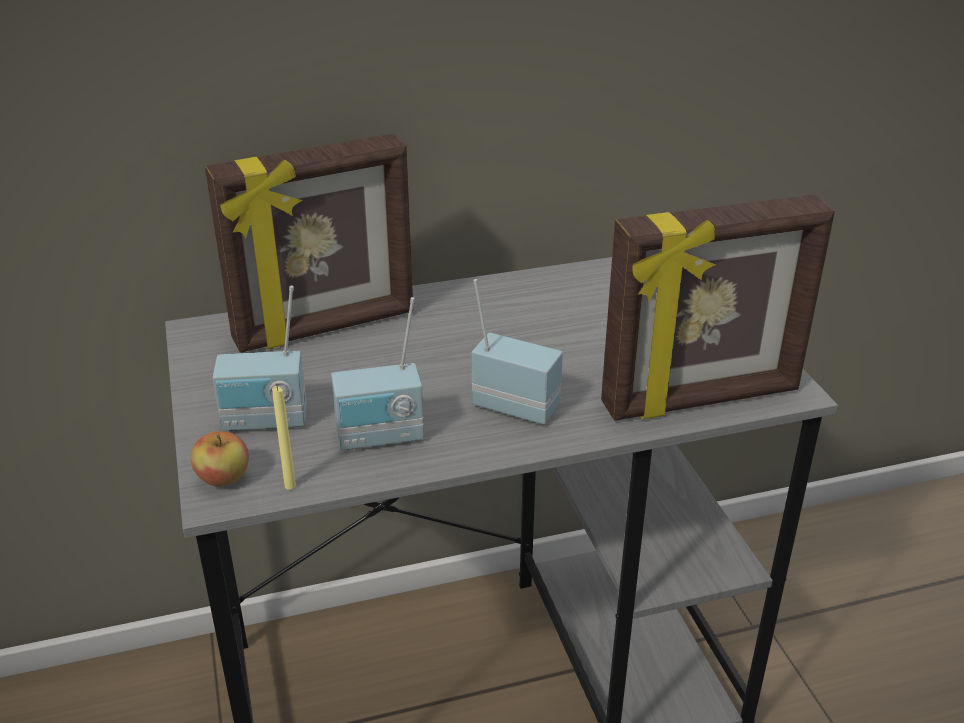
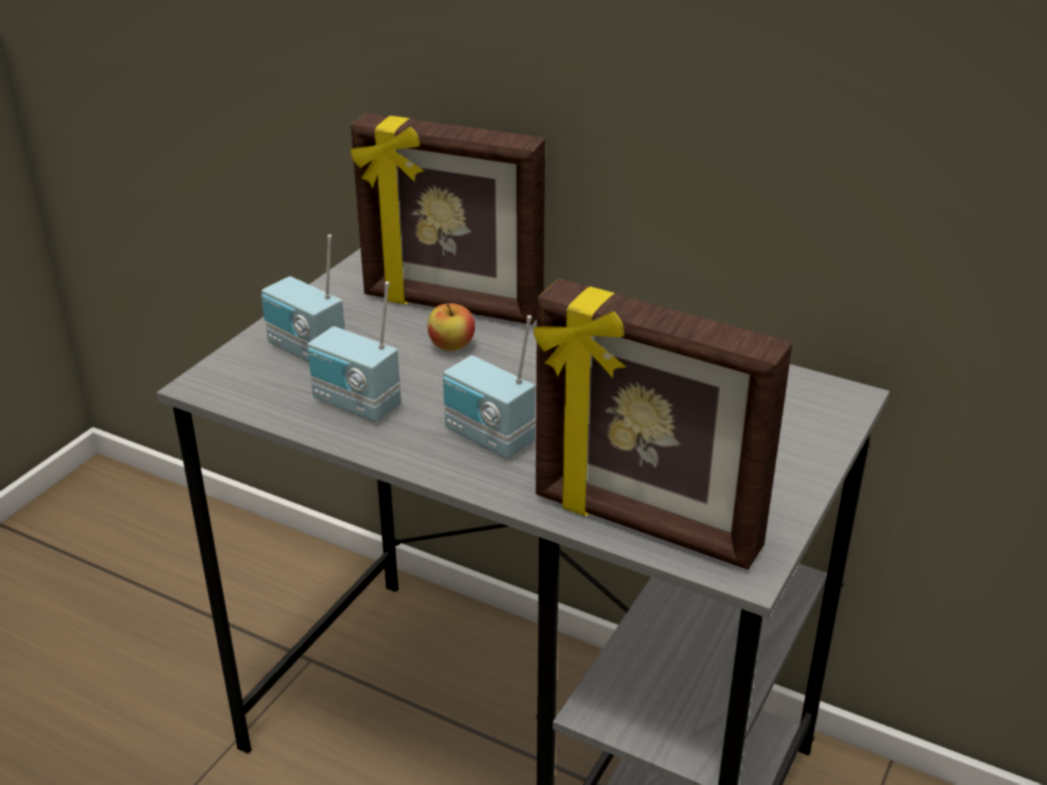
camera: 45 degrees right, 0 degrees up
(224, 479) = (223, 375): apple -> apple (452, 346)
(290, 486) = (250, 403): yellow candle -> none
(517, 405) = (487, 439): radio -> radio turned 150 degrees clockwise

